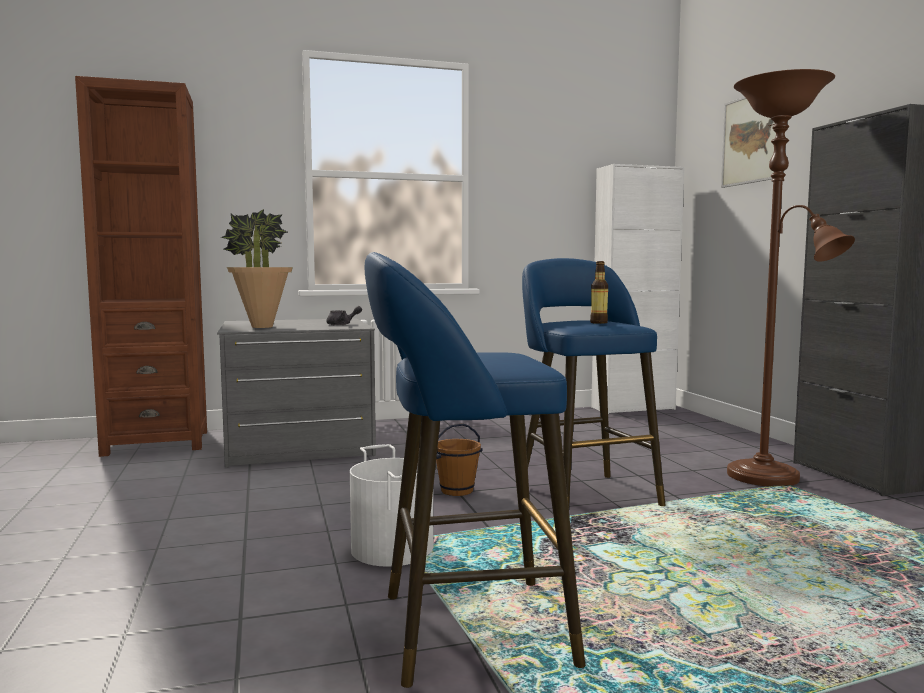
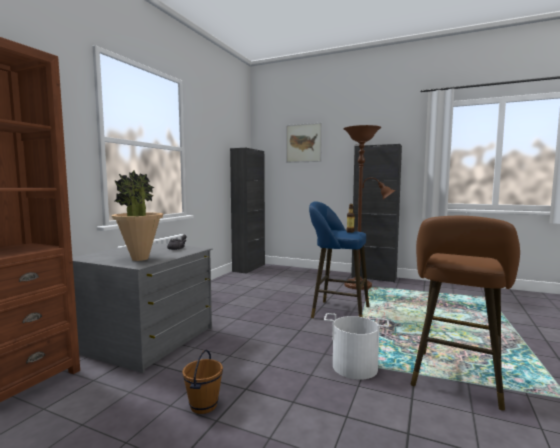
camera: 50 degrees left, 0 degrees up
(456, 490) = (298, 330): brown bucket -> brown bucket (203, 405)
(463, 630) = (457, 381): blue stool -> brown stool
(633, 408) = (249, 268): white cabinet -> black cabinet

